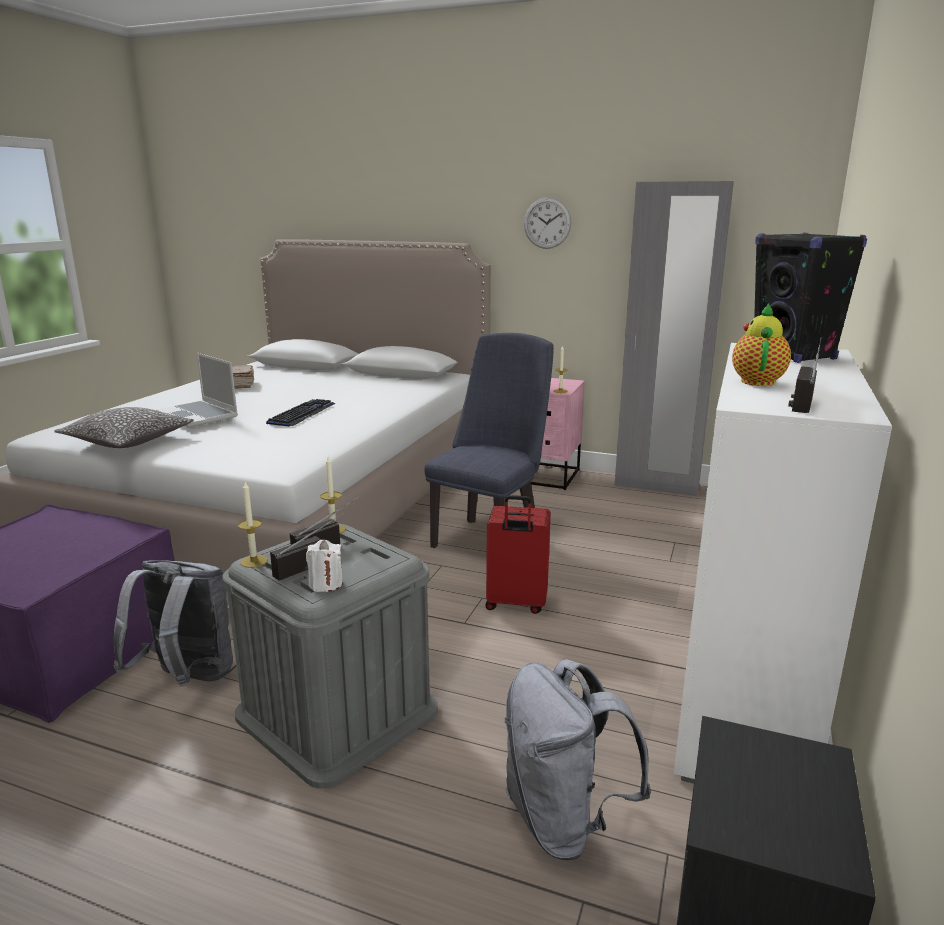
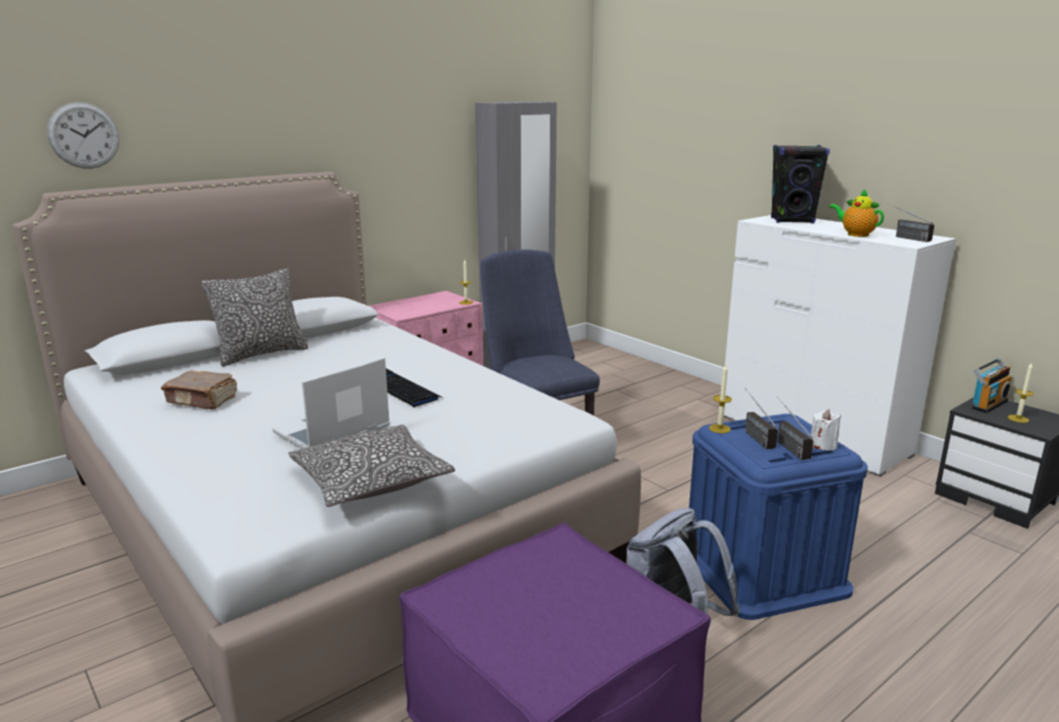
camera: 60 degrees left, 0 degrees up
(199, 415) = (332, 432): laptop -> laptop turned 150 degrees clockwise
(254, 561) = (766, 463): candle -> candle (1018, 419)
(337, 376) = (261, 354): none -> pillow
(337, 712) = (762, 569): grey storage box -> blue storage box
(516, 604) = (656, 464): red suitcase -> none
(547, 223) = (399, 144): wall clock -> wall clock (84, 135)
(564, 821) = (906, 518): grey backpack -> none
(791, 757) = (987, 404): none -> radio

